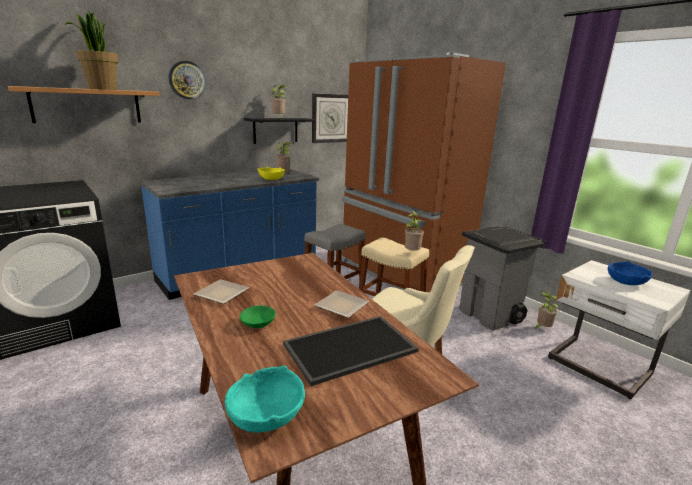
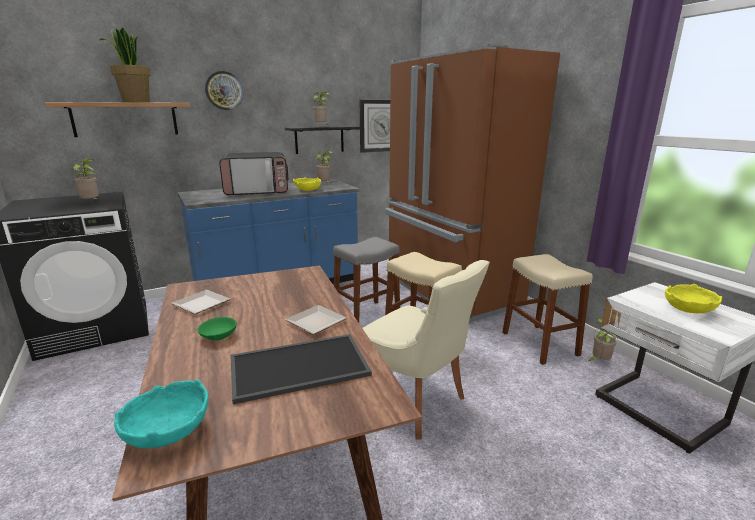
camera: 10 degrees right, 0 degrees up
(222, 180) = (257, 191): none -> microwave
(412, 253) = (437, 269): potted plant -> potted plant (92, 203)
(491, 316) = (539, 344): grey trash can -> beige stool
(625, 282) = (687, 309): blue bowl -> yellow bowl

